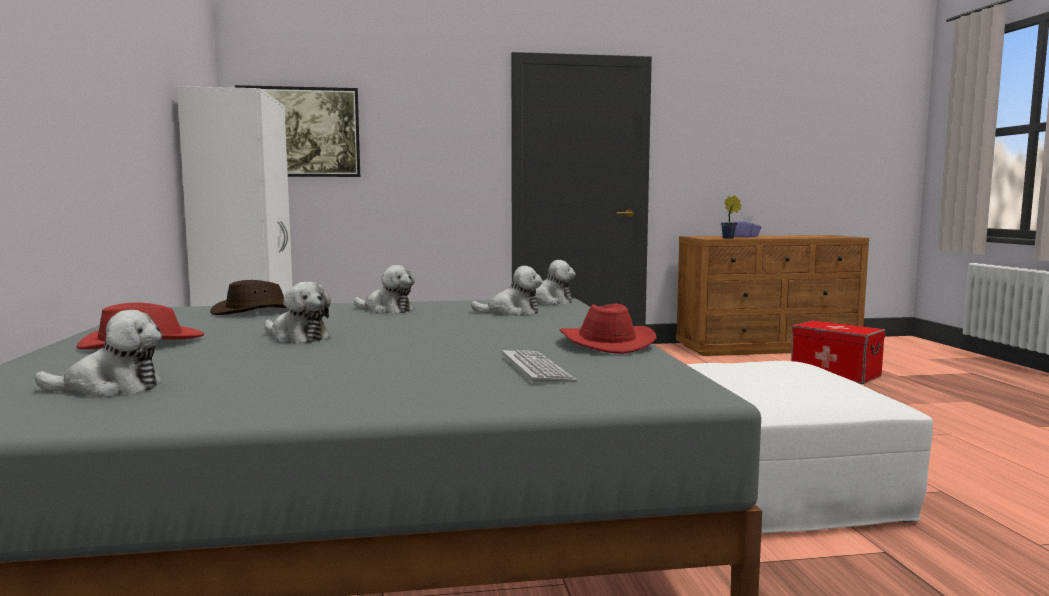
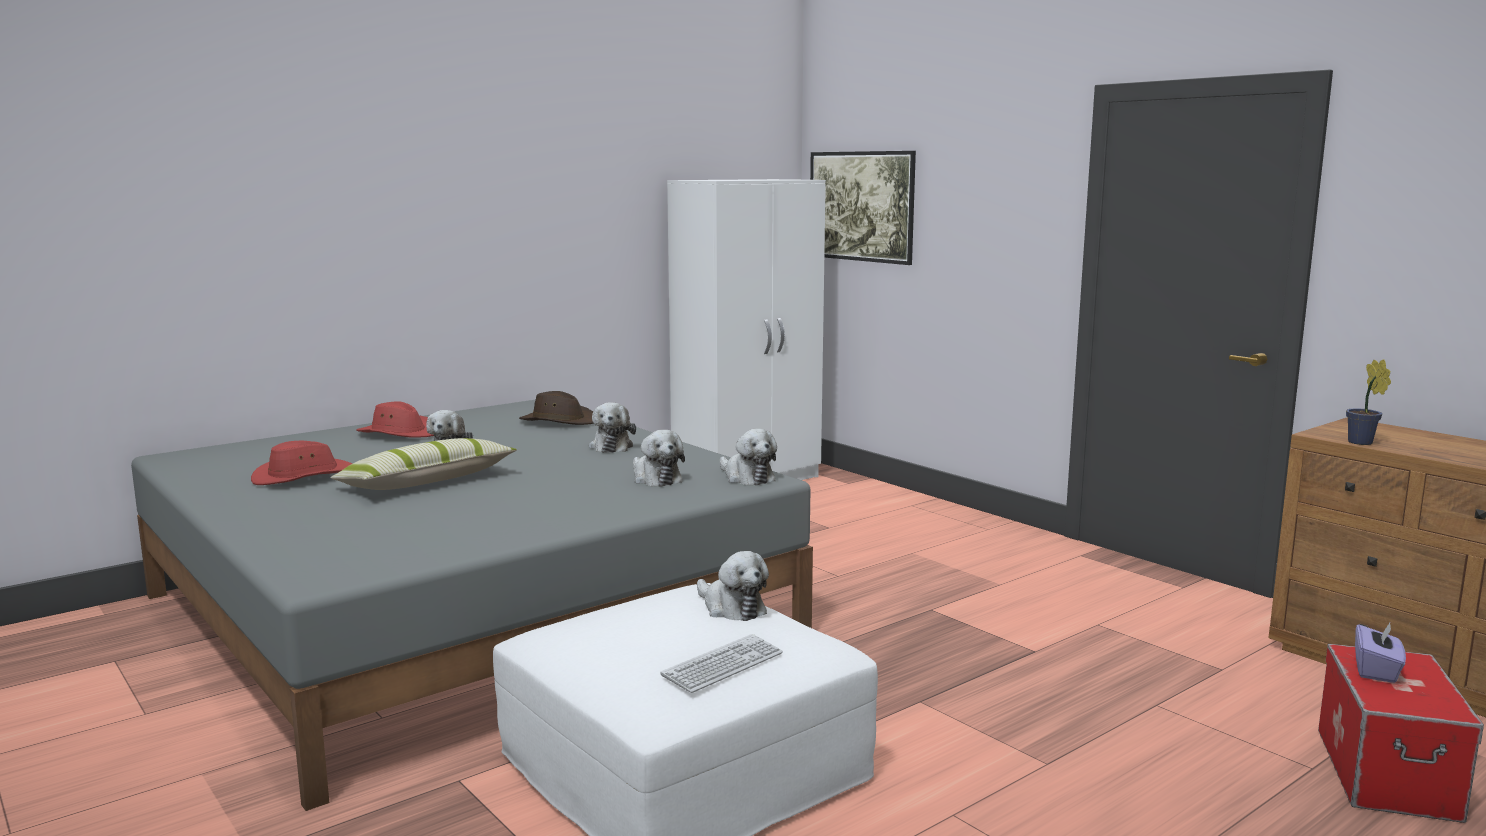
camera: 60 degrees right, 5 degrees up
(110, 388) = (264, 462): plush toy -> plush toy (731, 608)
(389, 349) = (427, 482): none -> pillow
(536, 368) = (381, 528): keyboard -> keyboard (723, 665)
(604, 343) = (511, 530): red hat -> red hat (303, 476)
(745, 237) = (1444, 446): purple tissue box -> purple tissue box (1376, 670)

